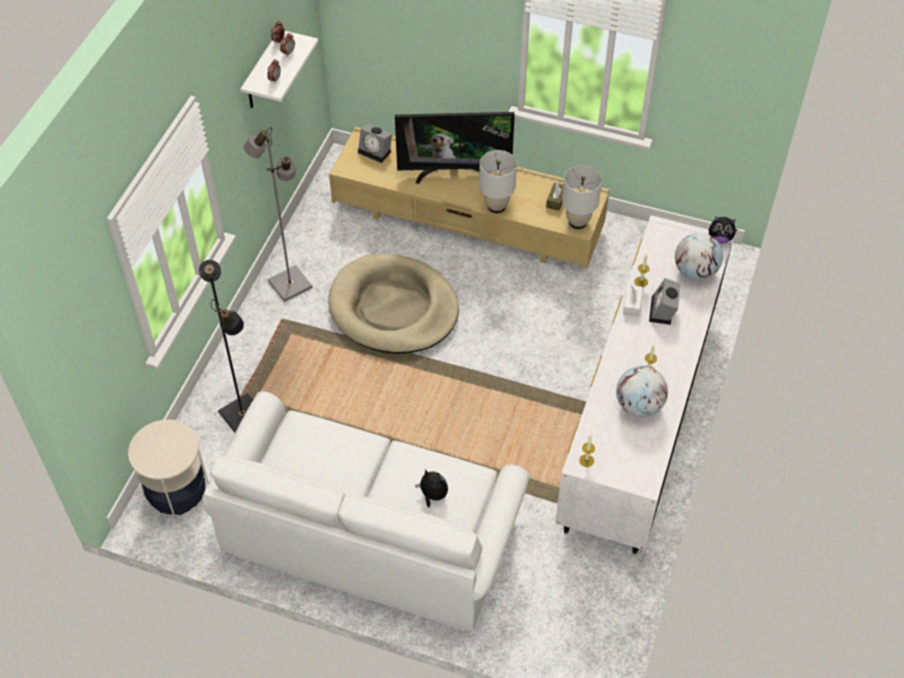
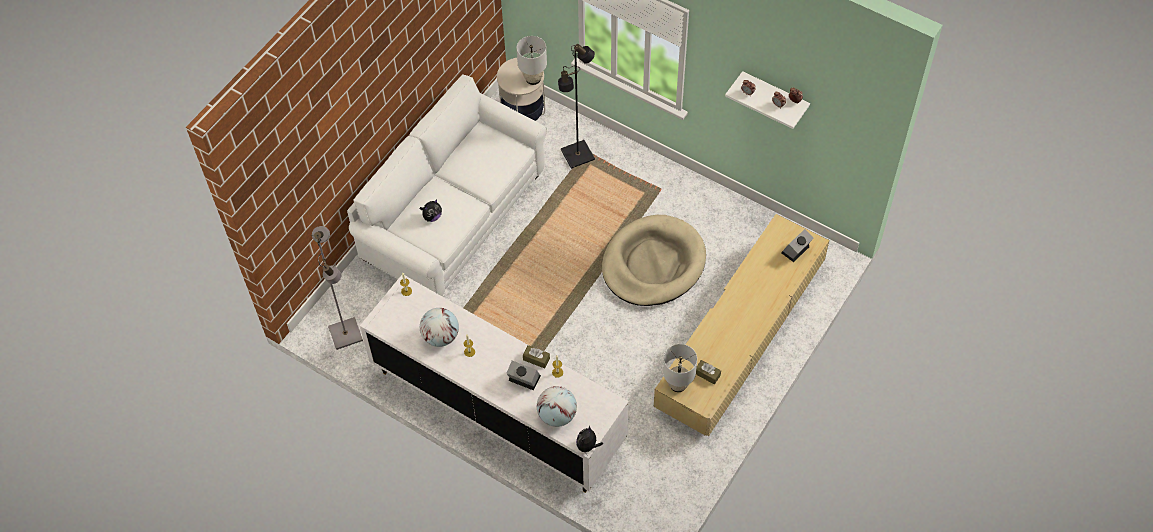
camera: 105 degrees right, 5 degrees up
(290, 284) = (695, 199): grey floor lamp -> grey floor lamp (345, 334)
(454, 172) = (758, 304): television -> none
(496, 206) = (710, 327): white table lamp -> white table lamp (533, 79)
(632, 304) = (536, 359): white tissue box -> brown tissue box

